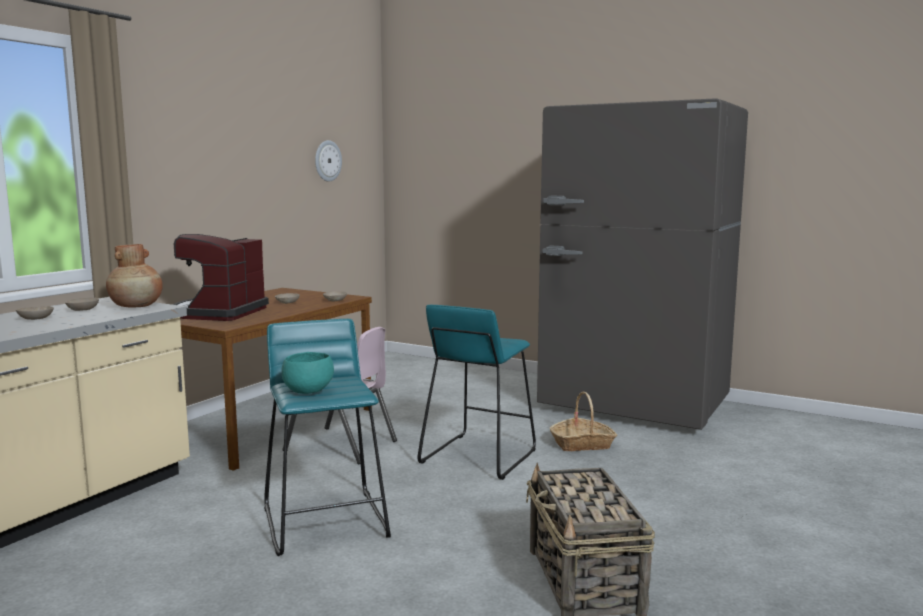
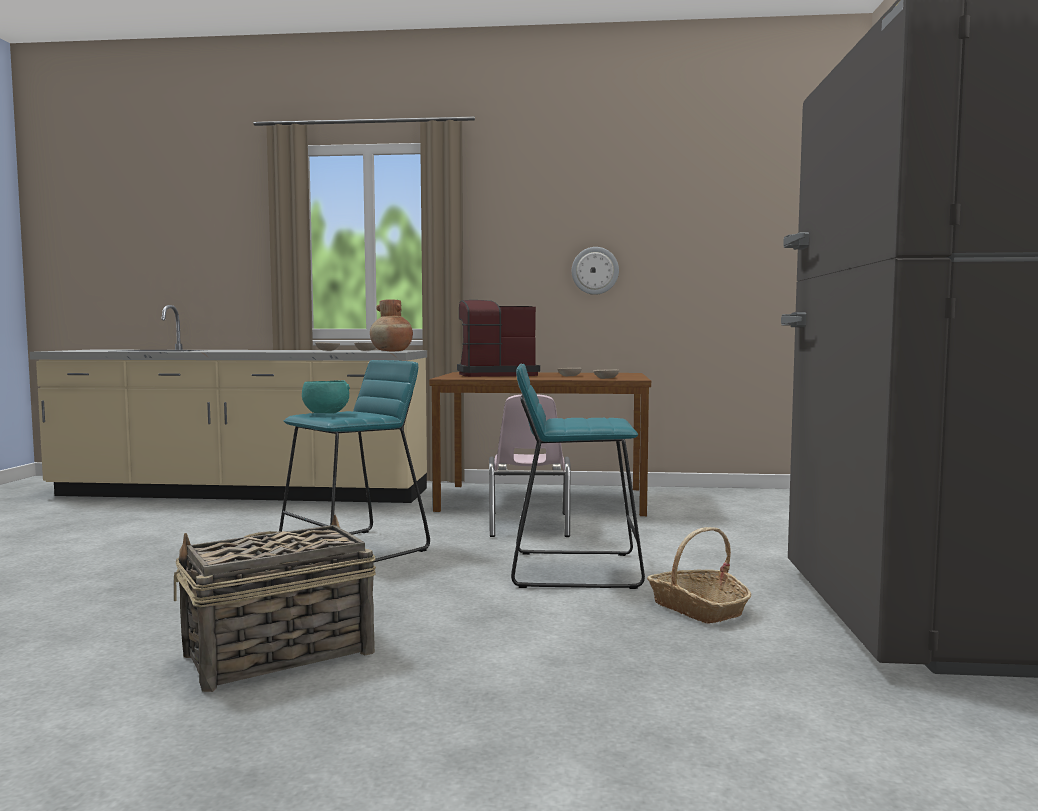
camera: 65 degrees right, 5 degrees down
(327, 161) = (744, 235): wall clock -> wall clock (595, 270)

